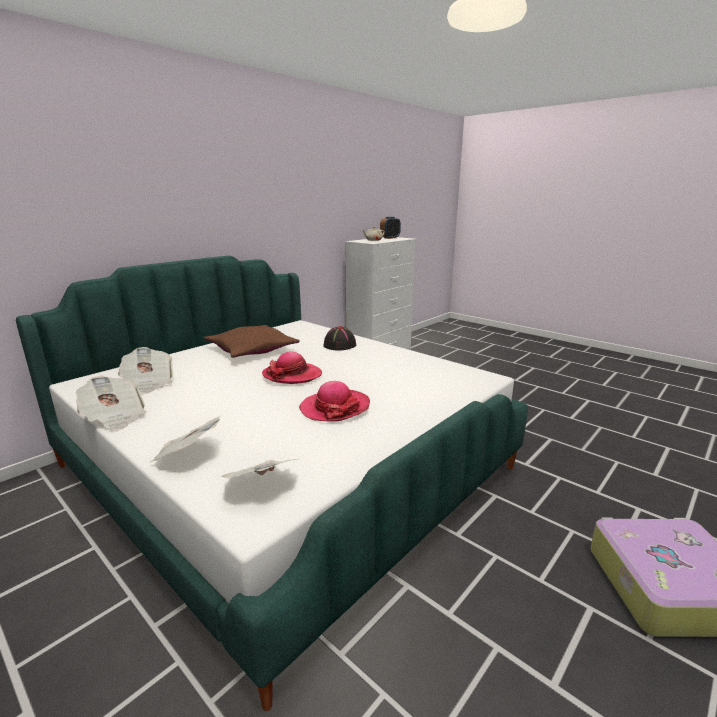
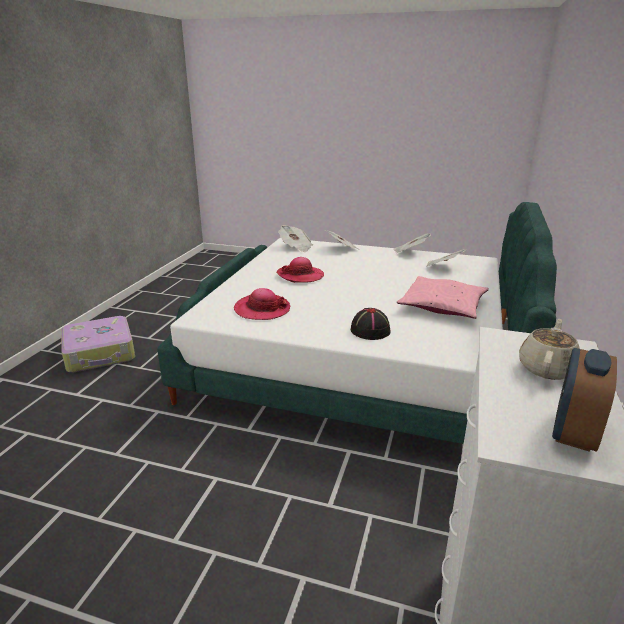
camera: 155 degrees right, 5 degrees up
(251, 350) = (442, 306): brown pillow -> pink pillow
(292, 375) = (361, 290): hat -> hat (262, 309)

